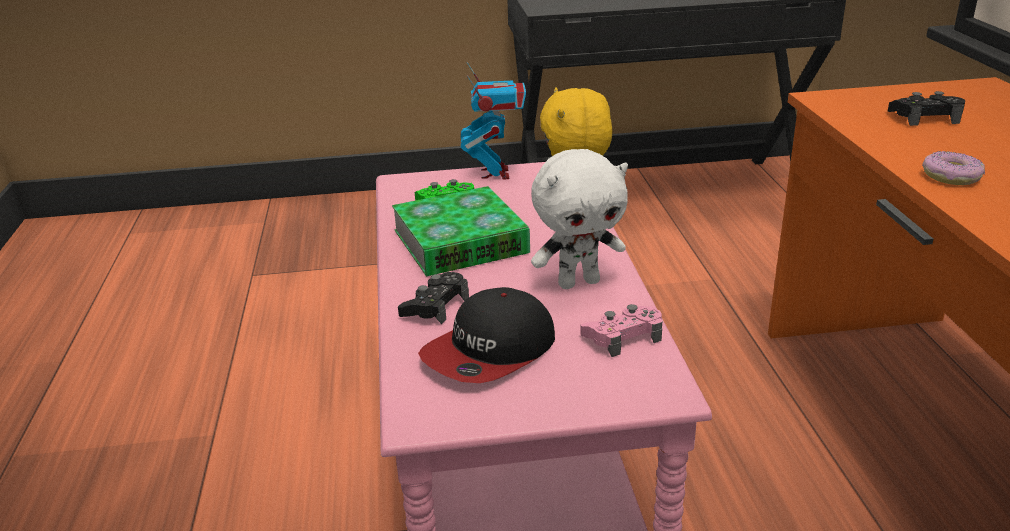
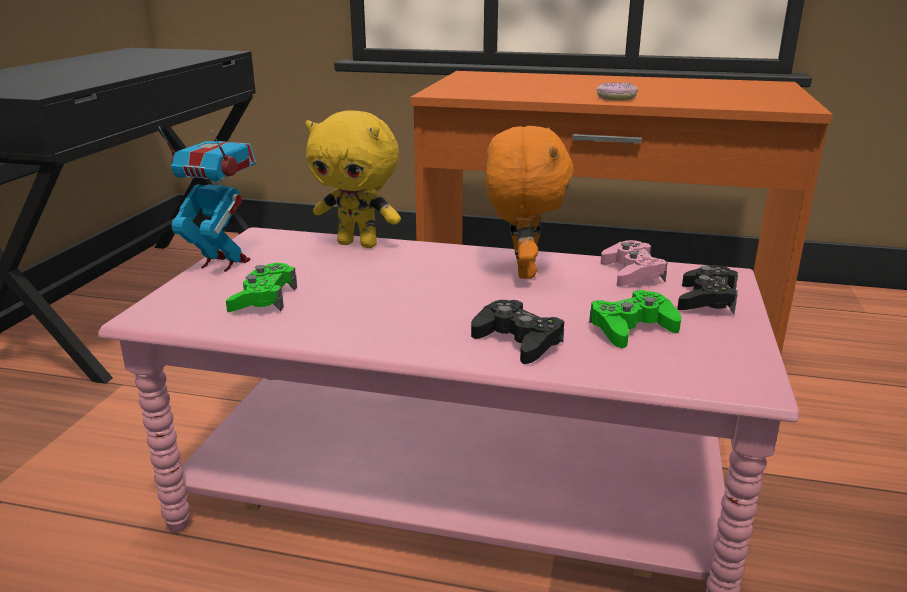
camera: 70 degrees left, 5 degrees down
(460, 242) = (376, 306): book -> none
(490, 352) = (631, 328): cap -> green game controller
(578, 282) = (522, 271): white plush toy -> orange plush toy
(925, 118) = (510, 87): black game controller -> black game controller (706, 300)

